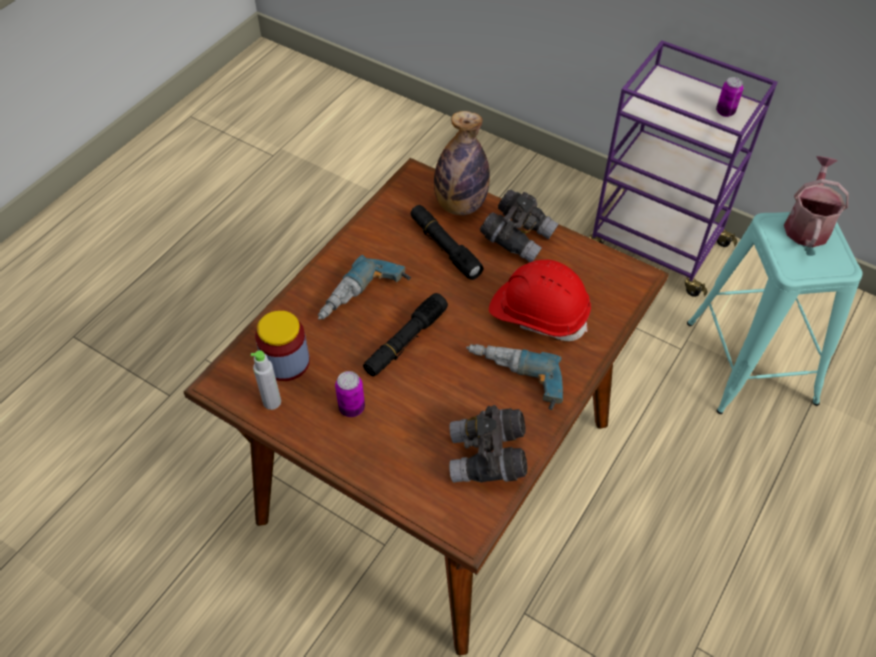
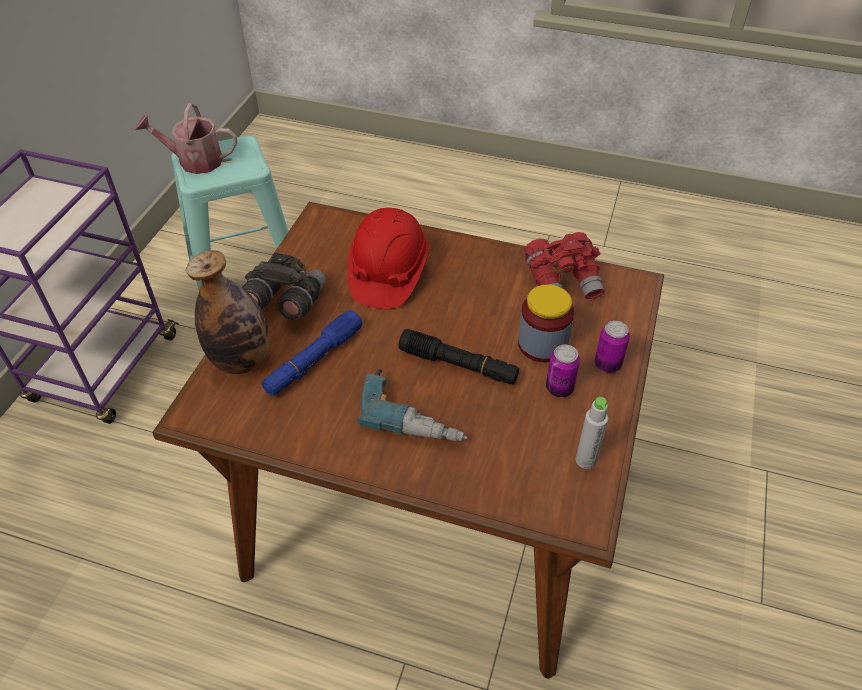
camera: 105 degrees left, 5 degrees down
(286, 362) = (529, 464): jar -> jar (542, 344)
(445, 247) = (313, 360): black flashlight -> blue flashlight
(487, 458) = (563, 282): grey binoculars -> red binoculars
(512, 381) = (474, 279): power drill -> none
(725, 112) = (42, 201): can -> can (607, 364)

